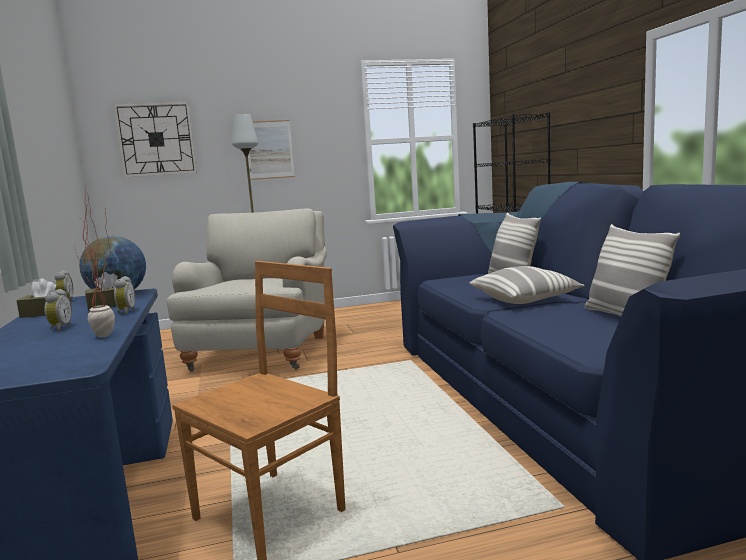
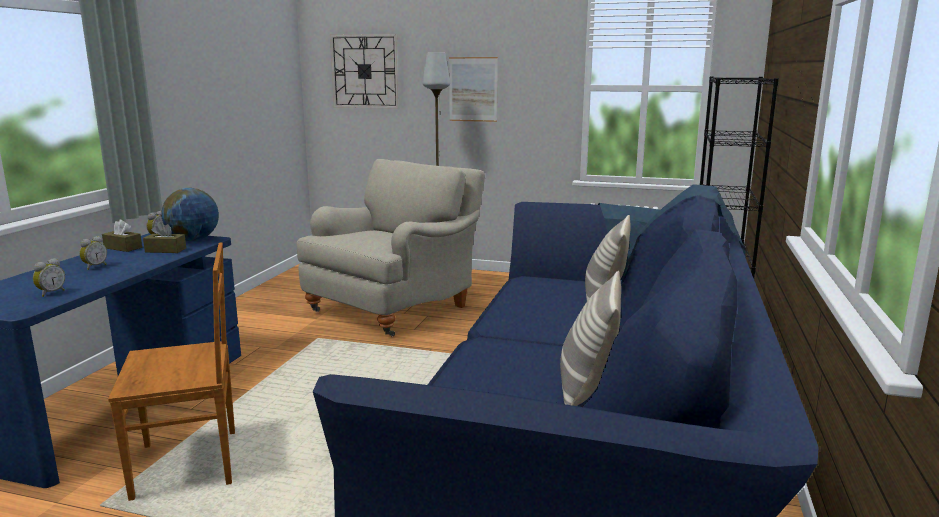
camera: 30 degrees right, 5 degrees up
(106, 337) = (90, 286): potted plant -> none
(125, 312) = (155, 261): alarm clock -> alarm clock (50, 293)
(525, 299) = (543, 332): pillow -> none

